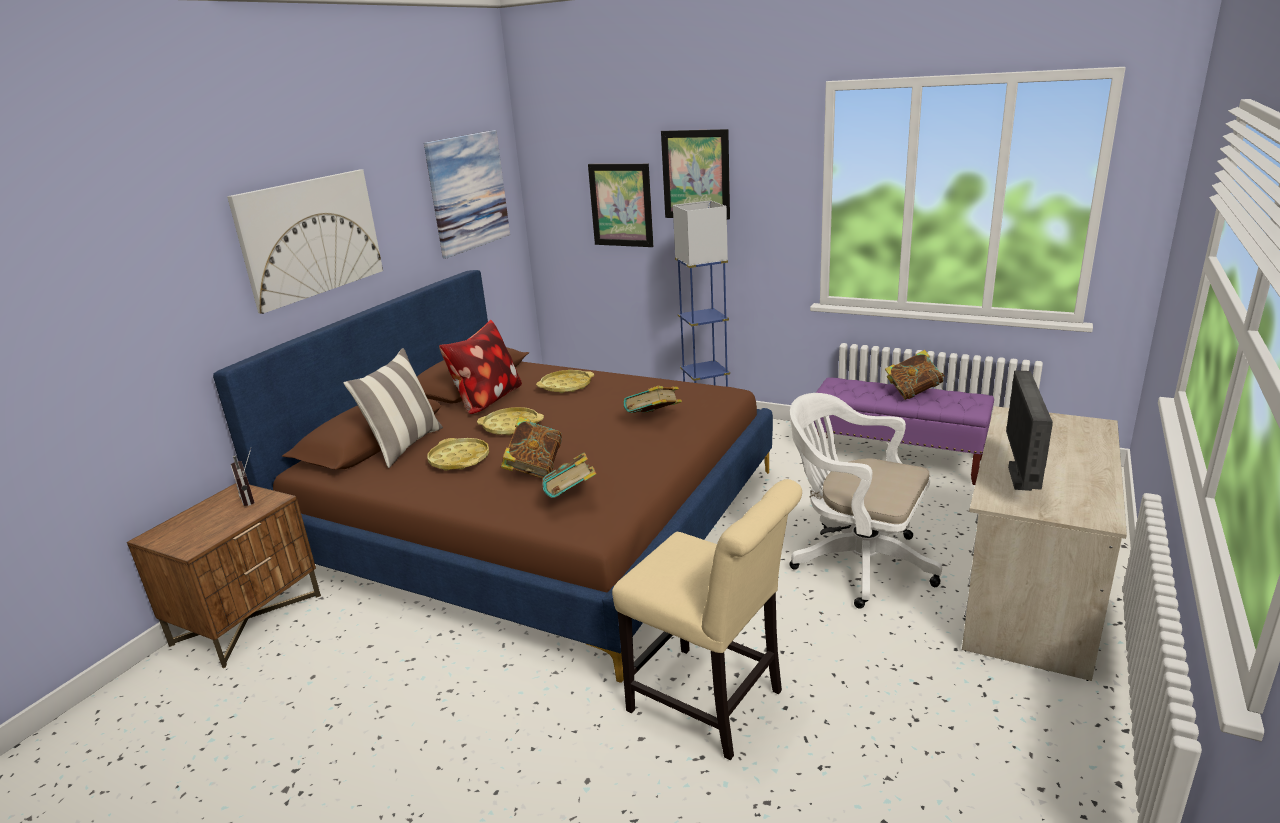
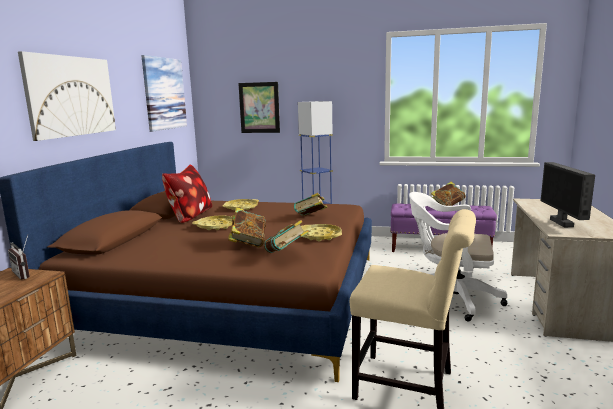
camera: 15 degrees left, 10 degrees down
(404, 446) = (141, 240): pillow -> none
(459, 459) = (188, 243): yellow tray -> yellow tray (320, 236)
(696, 175) = (308, 87): picture -> none

